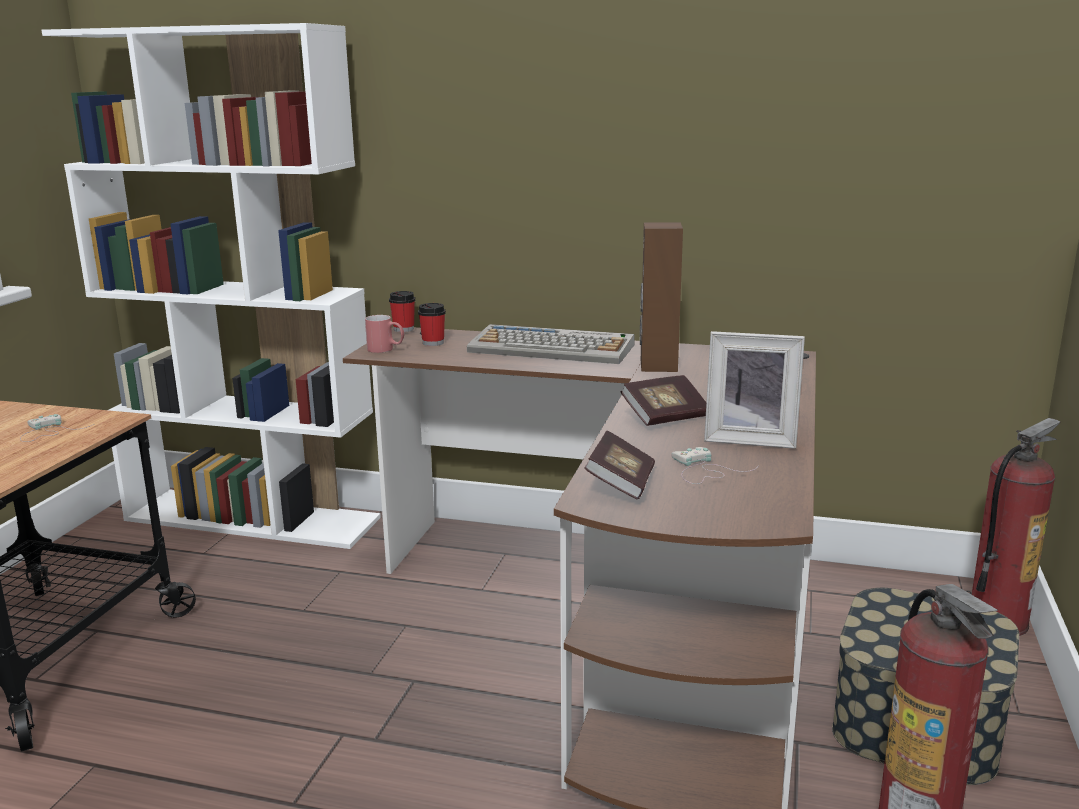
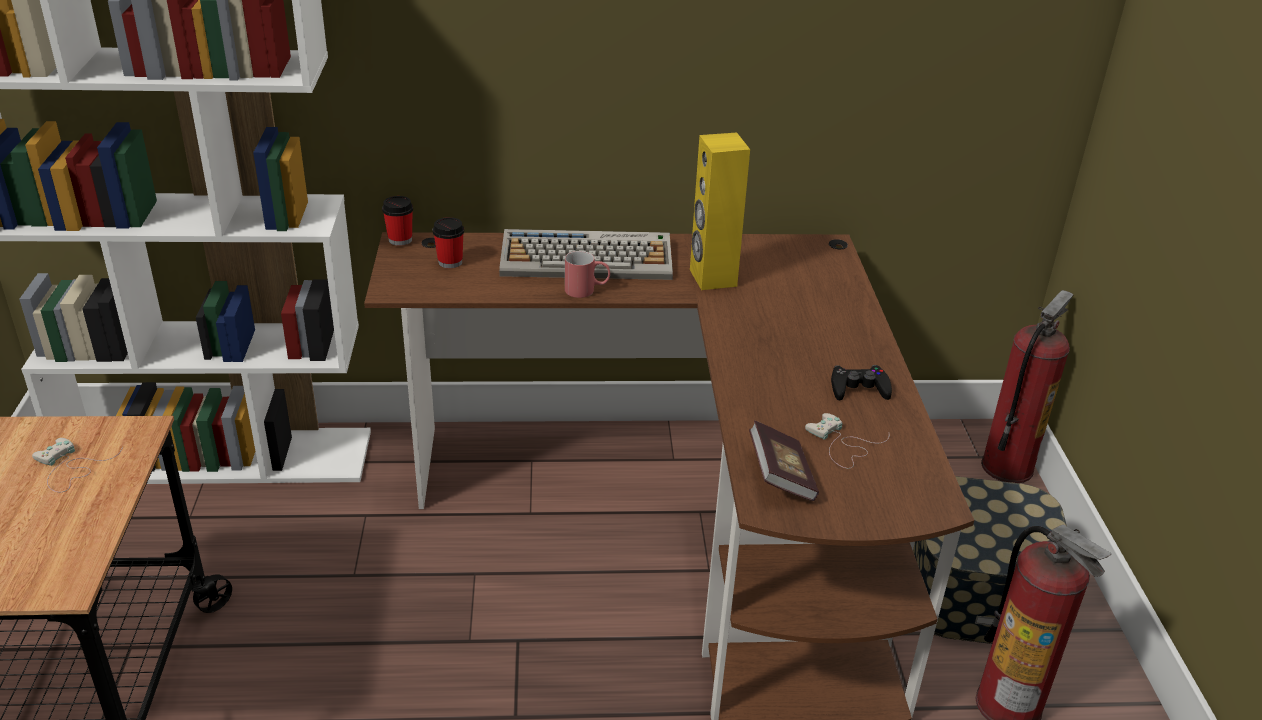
camera: 20 degrees left, 15 degrees up
(386, 350) = (405, 281): red mug -> red mug (587, 290)
(657, 366) = (712, 278): brown speaker -> yellow speaker
(665, 417) = (765, 366): book -> none
(750, 438) = (858, 388): picture frame -> black game controller

